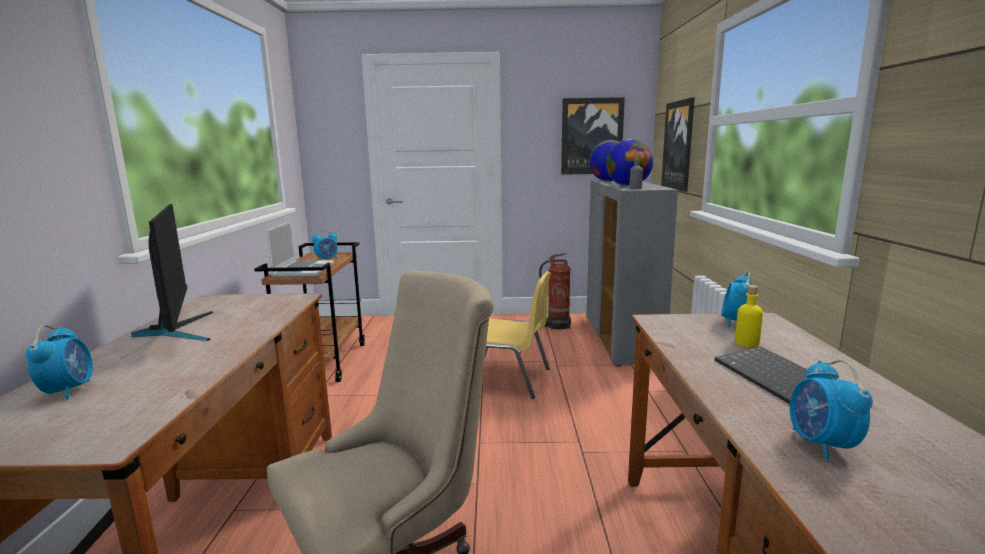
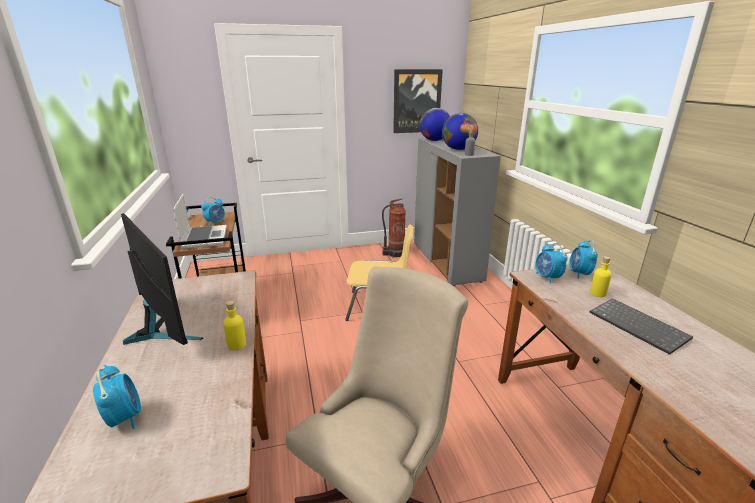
camera: 15 degrees left, 10 degrees up
(237, 348) = (237, 344): none -> yellow bottle
(679, 145) = (491, 115): picture -> none
(821, 445) = (689, 378): alarm clock -> alarm clock (547, 278)

